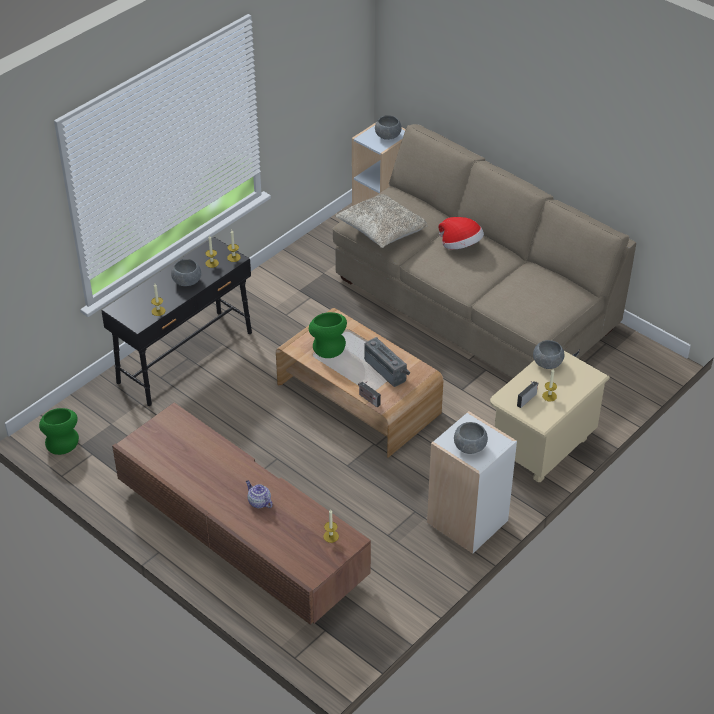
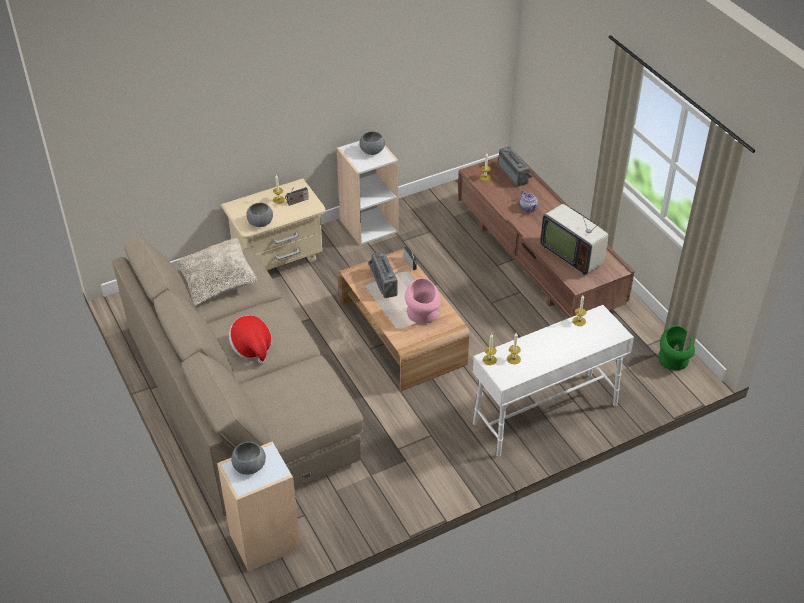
camera: 160 degrees left, 0 degrees up
(186, 358) = (544, 414): black console table -> white console table
(187, 281) = (544, 345): grey bowl -> none
(188, 451) = (573, 254): none -> television
(293, 553) = (515, 173): none -> radio
(328, 346) = (422, 316): green vase -> pink vase
(382, 230) = (317, 386): beige pillow -> beige pillow (217, 279)

